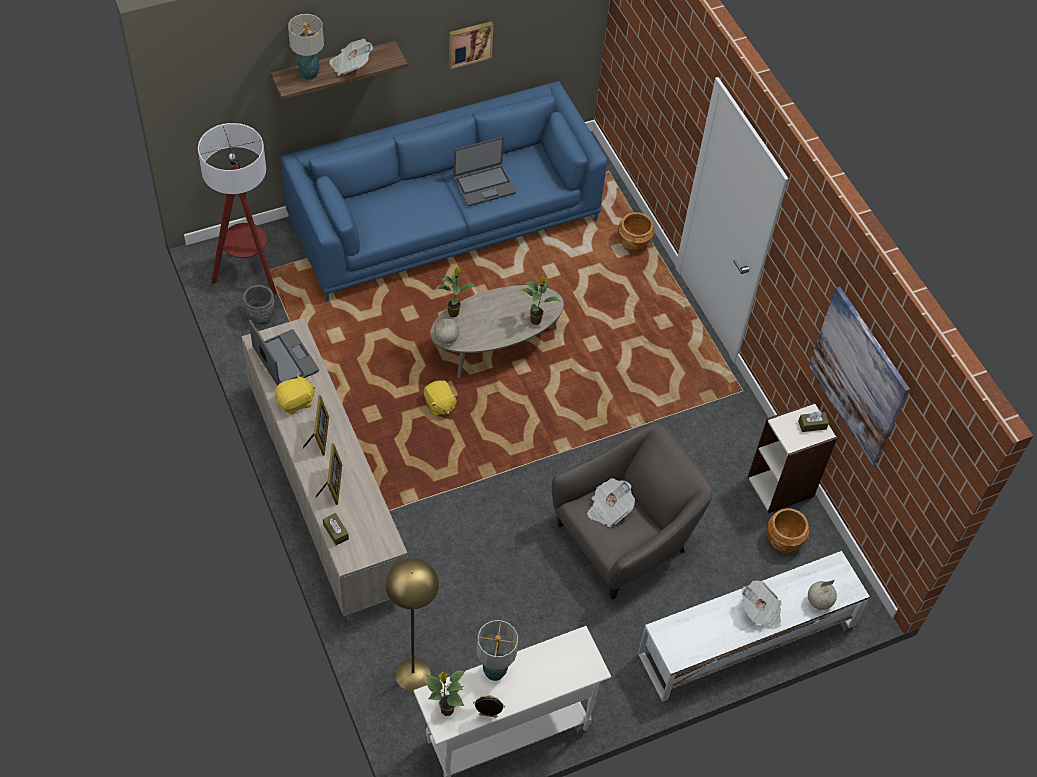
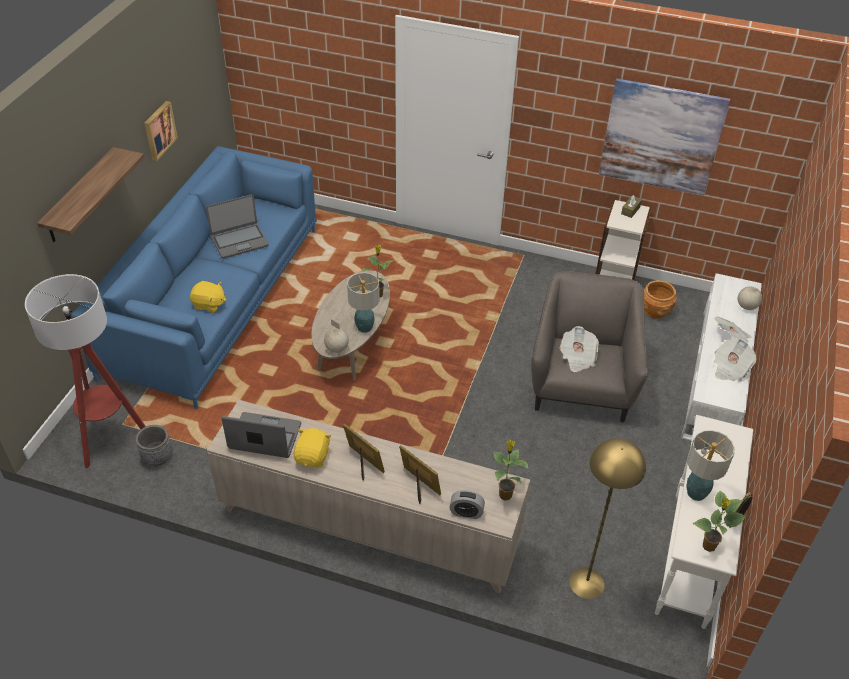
camera: 45 degrees left, 10 degrees down
(309, 74) = (73, 204): table lamp -> table lamp (364, 327)
(336, 532) = (466, 512): brown tissue box -> alarm clock
(350, 65) = (100, 179): newspaper -> newspaper (730, 368)
(439, 405) = (365, 406): yellow plush toy -> yellow plush toy (209, 305)
(454, 312) = (319, 330): potted plant -> potted plant (505, 494)
(484, 185) = (239, 241): laptop -> laptop turned 45 degrees clockwise
(633, 243) = (354, 227): brown planter -> none

